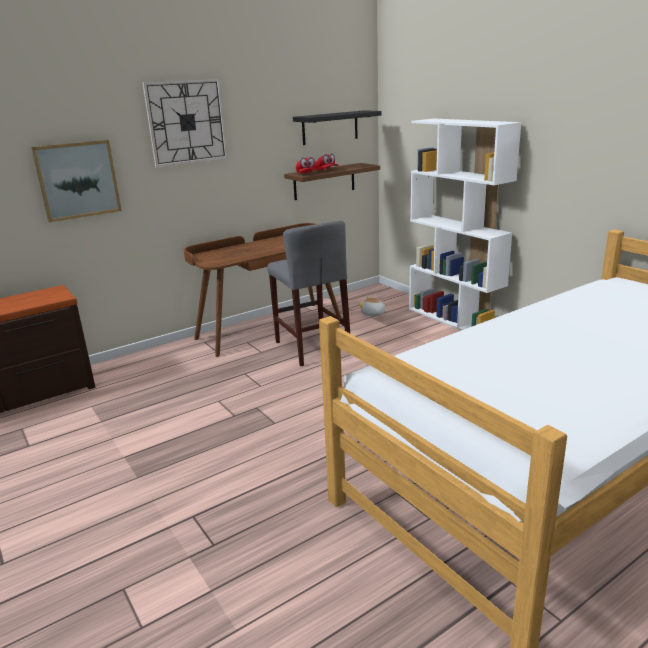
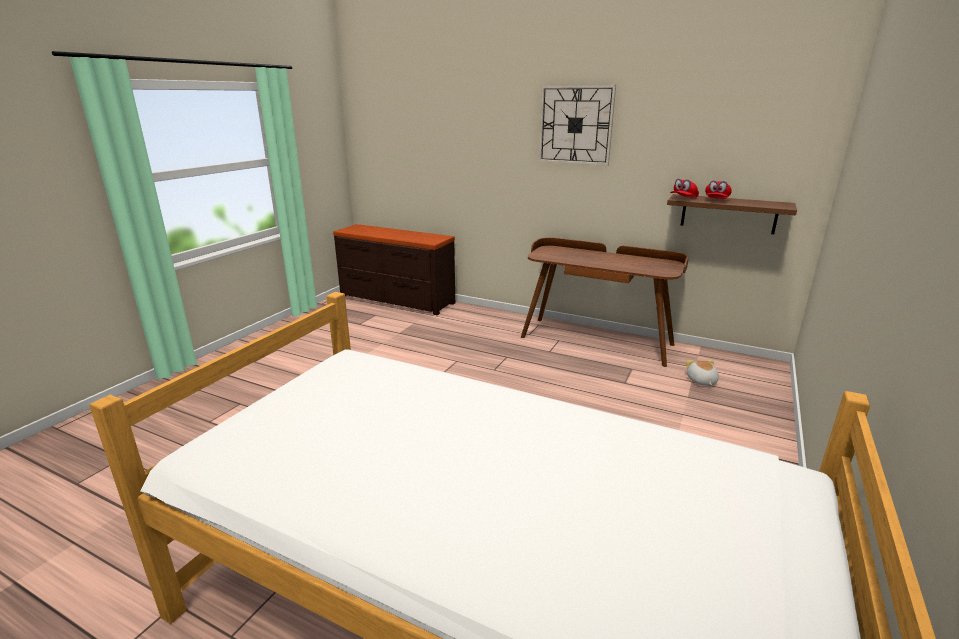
camera: 60 degrees right, 0 degrees up
(78, 180) = (480, 160): picture -> none
(312, 347) = (586, 371): grey stool -> none
(330, 127) = (753, 151): black shelf -> none
(455, 320) = (771, 438): white bookcase -> none

